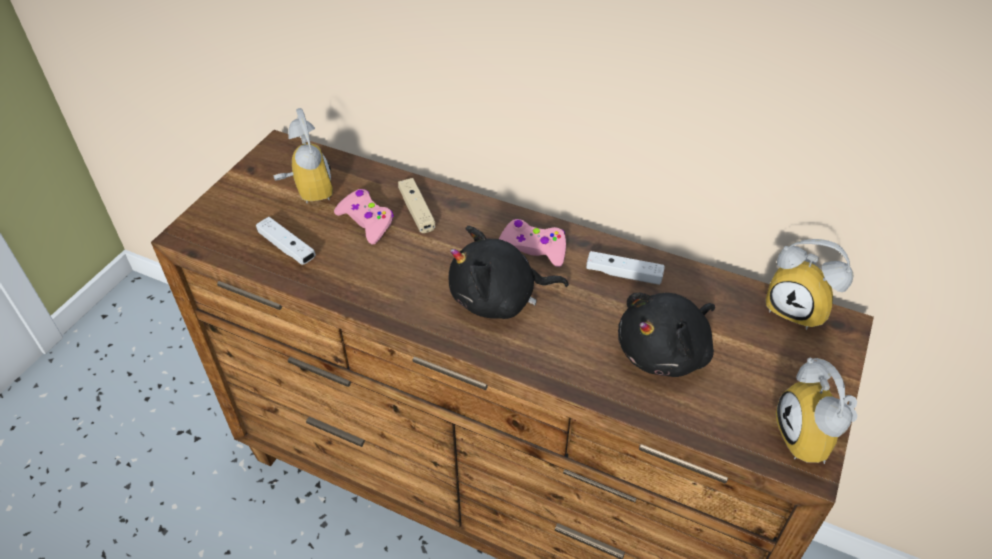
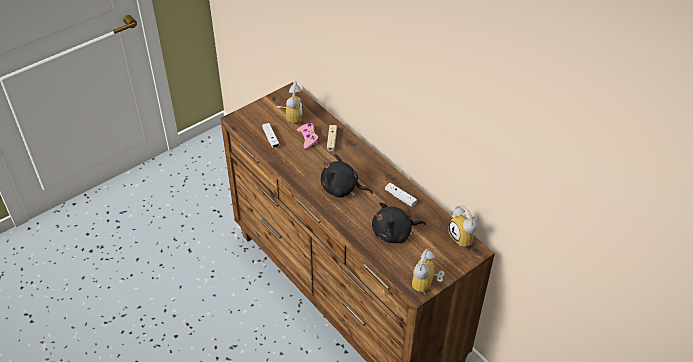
camera: 25 degrees right, 0 degrees up
(532, 249) = (369, 173): pink game controller -> none

